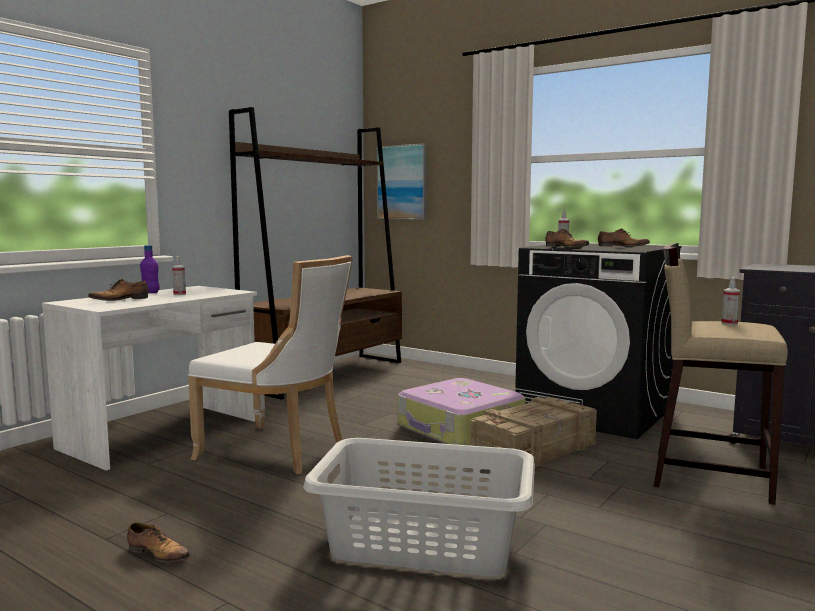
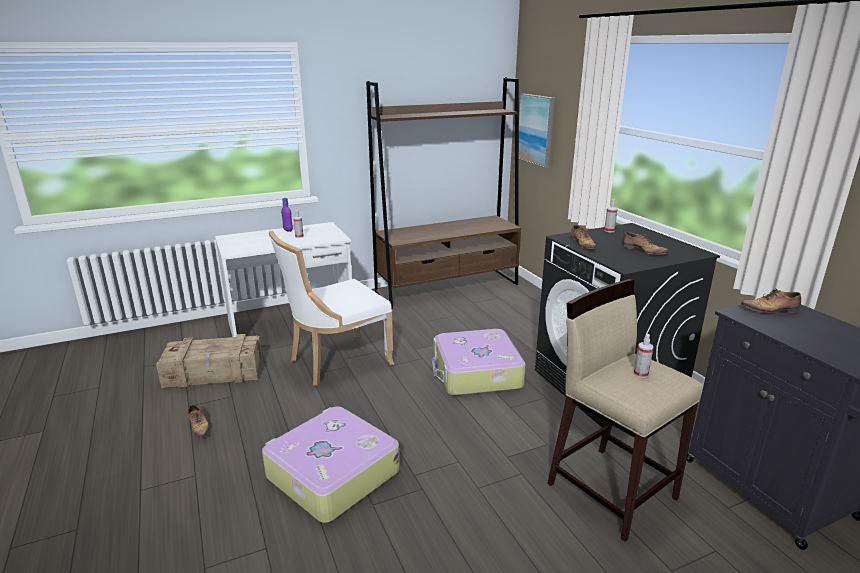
camera: 30 degrees right, 15 degrees up
(120, 300) = (256, 240): shoe -> shoe (770, 310)
(278, 452) = (336, 362): white chair -> white chair turned 90 degrees clockwise
(424, 543) = (331, 474): grey laundry basket -> suitcase
(535, 450) = (504, 413): crate -> crate (214, 372)

